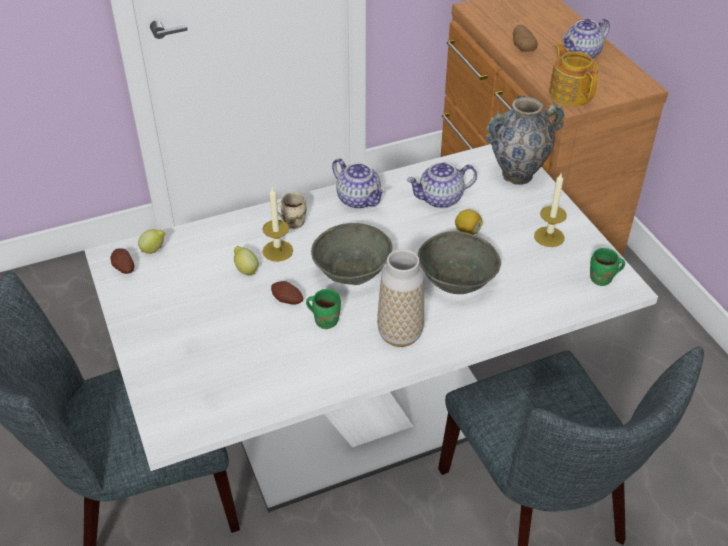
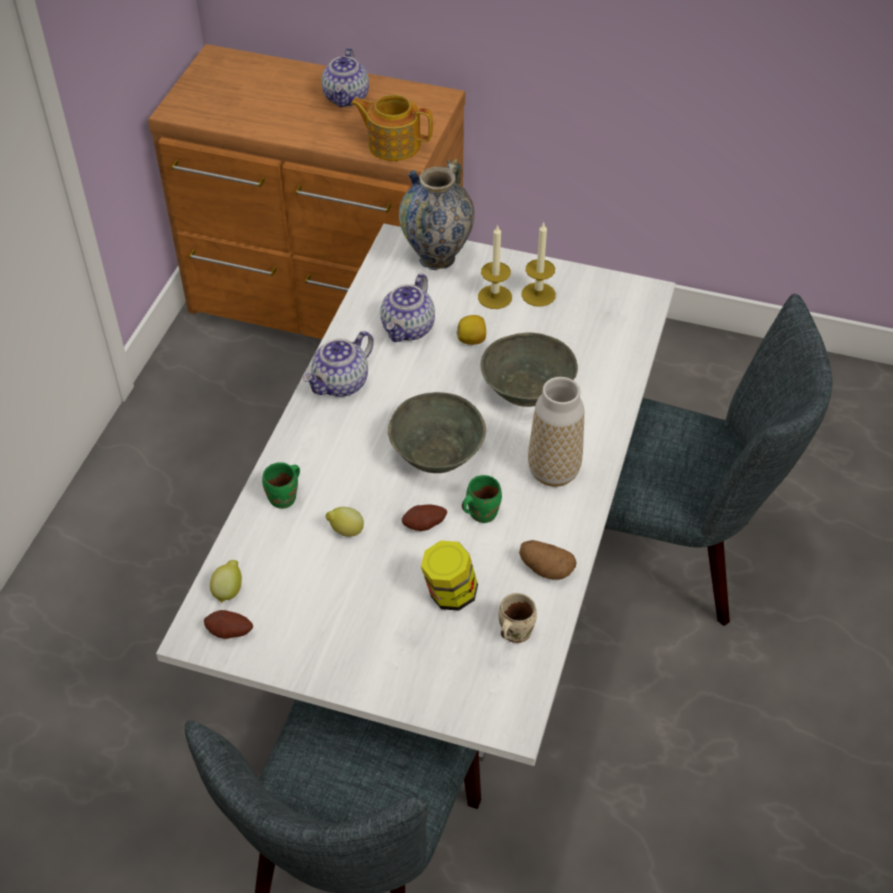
camera: 50 degrees left, 5 degrees up
(243, 344) = (449, 594): none -> jar
(277, 251) = (345, 490): candle -> candle (494, 297)
(292, 222) = (315, 453): beige mug -> beige mug (513, 632)
(359, 199) = (341, 384): teapot -> teapot turned 135 degrees clockwise
(522, 47) = (285, 125): potato -> potato (545, 569)
(602, 280) = (624, 300): green mug -> green mug (285, 498)

